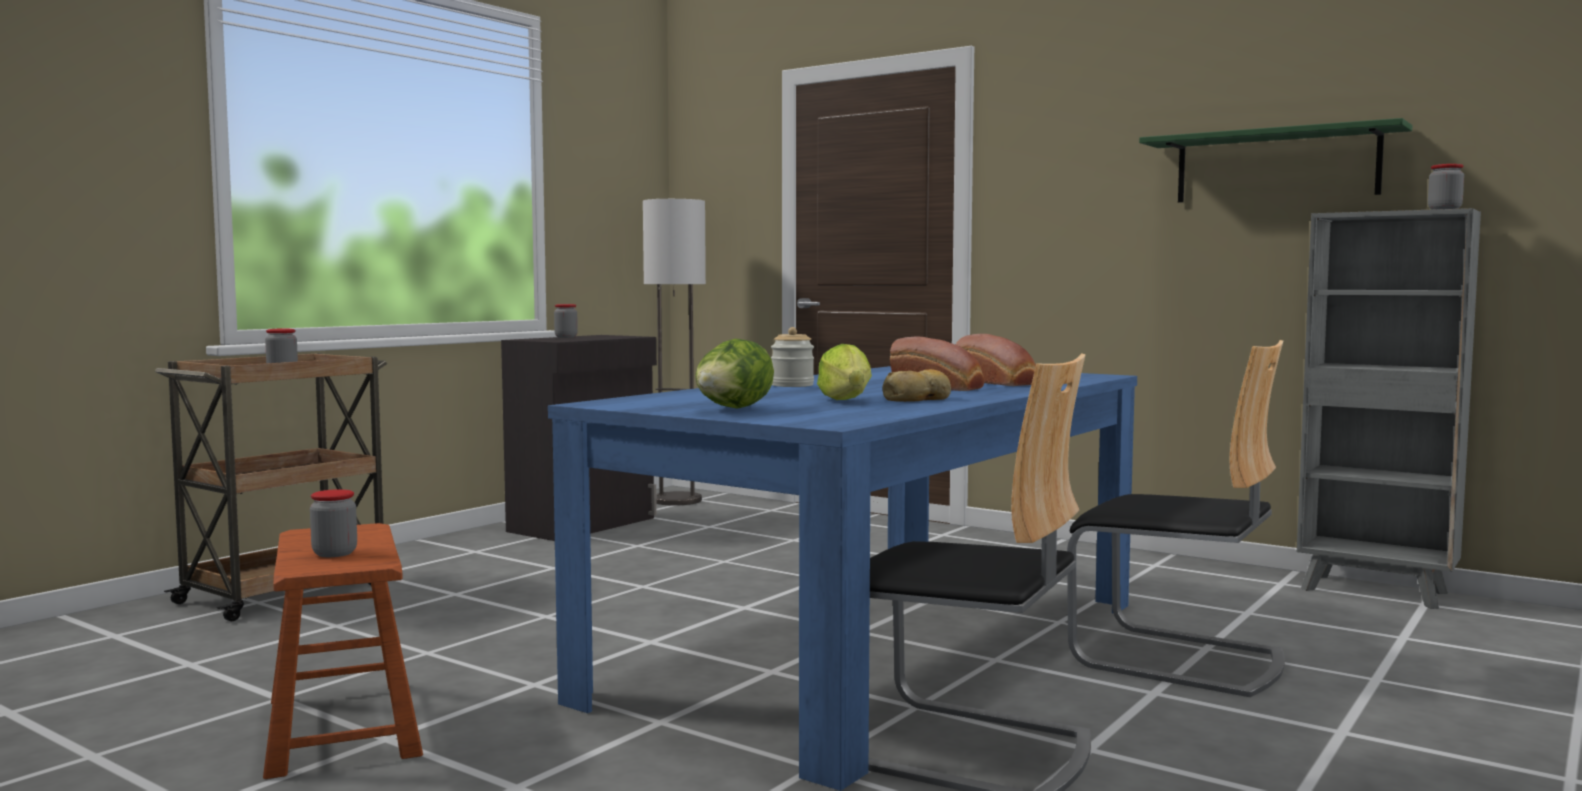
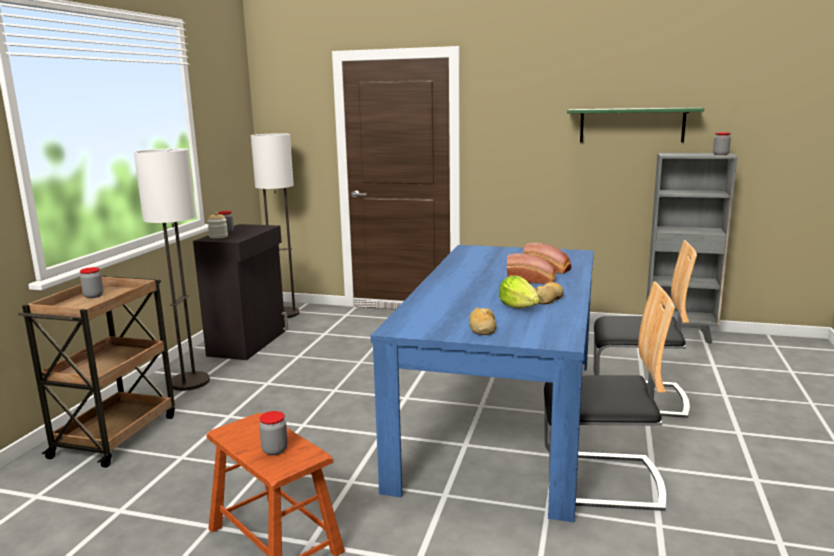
camera: 20 degrees left, 10 degrees up
(448, 554) = (189, 382): none -> floor lamp
(732, 409) = (482, 328): lettuce -> bread
(792, 385) = (453, 286): jar -> jar (218, 236)

